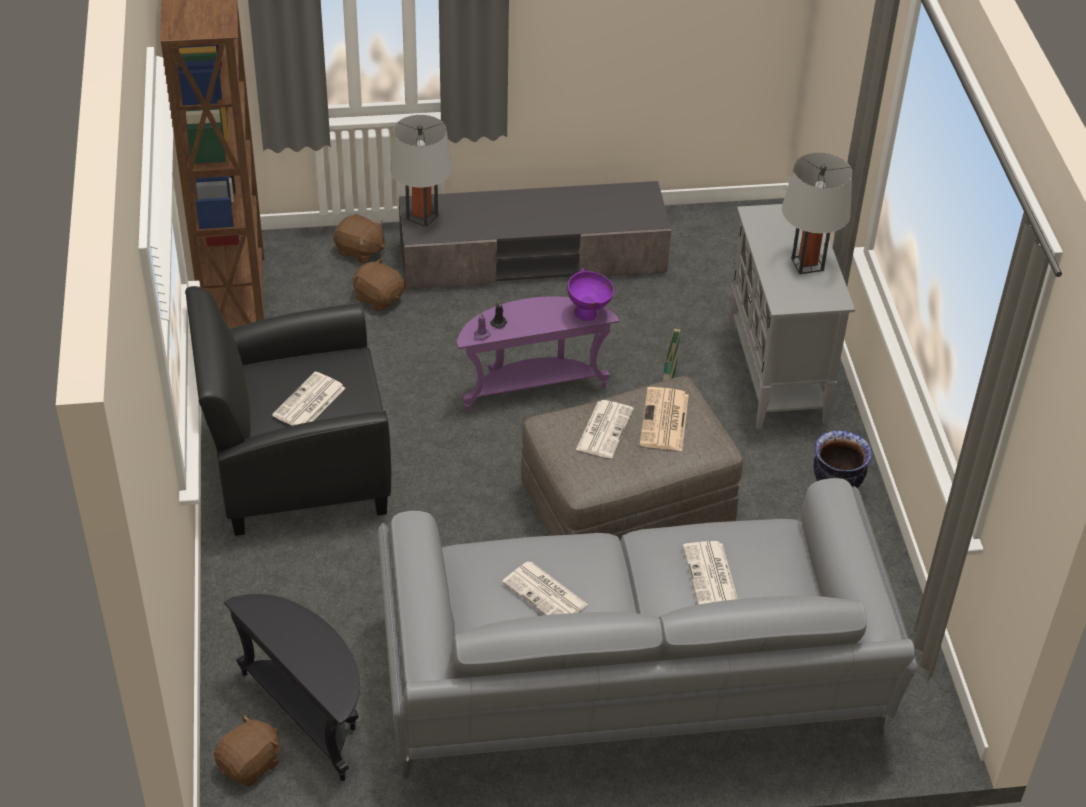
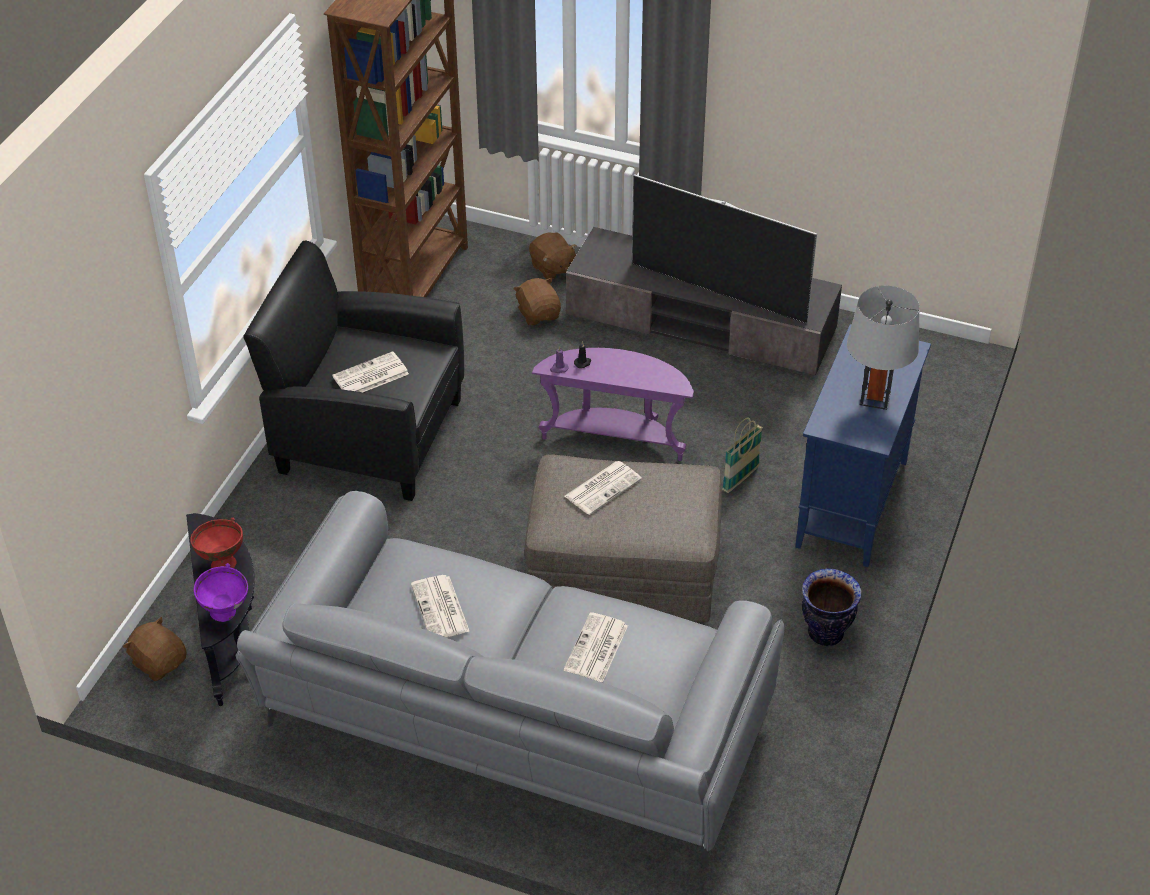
camera: 30 degrees right, 0 degrees up
(250, 764) = (159, 662): brown plush toy -> brown plush toy turned 120 degrees counterclockwise
(297, 635) = (221, 563): none -> red bowl
(422, 217) = (600, 251): grey table lamp -> none
(557, 221) = (718, 292): none -> television
(588, 314) = (668, 381): purple bowl -> purple bowl (226, 613)
(664, 421) = (662, 499): newspaper -> none
(776, 375) = (852, 505): grey cabinet -> blue cabinet

